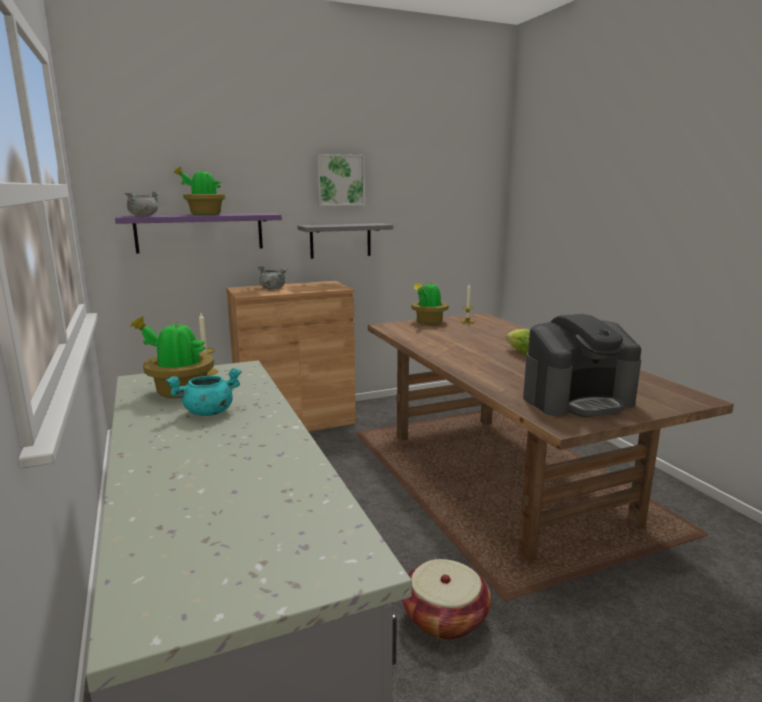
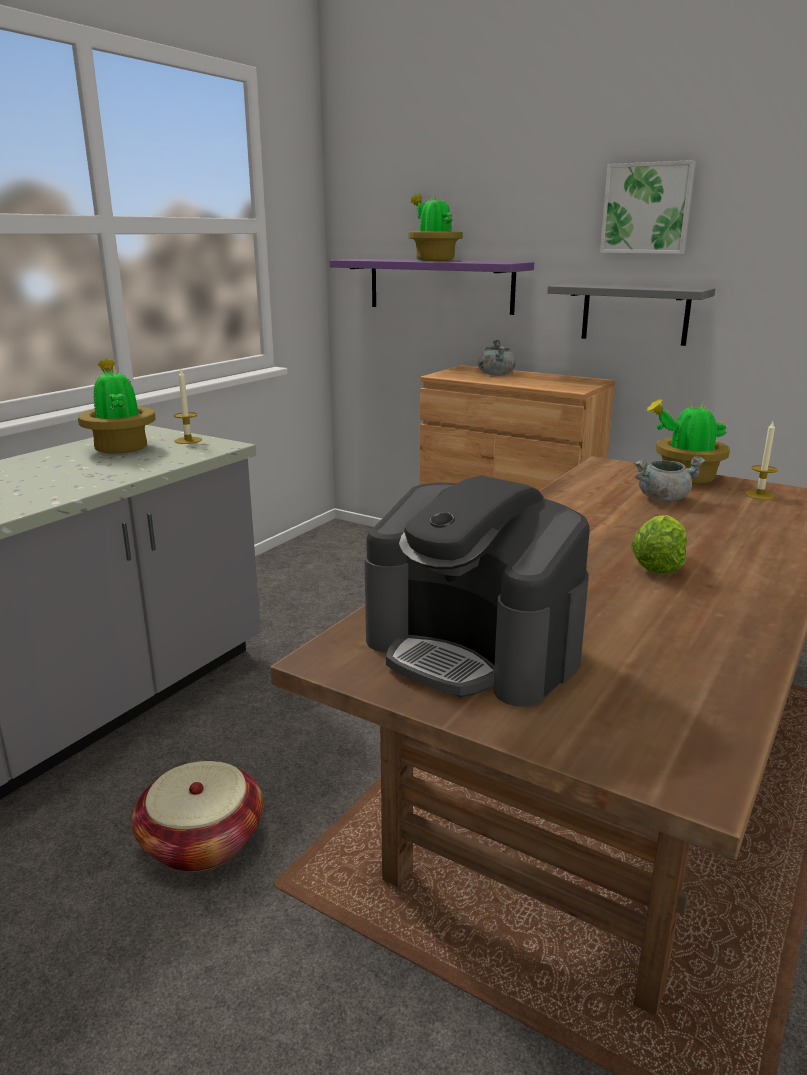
camera: 55 degrees right, 5 degrees up
(143, 216) = (367, 259): grey cooking pot -> grey cooking pot (663, 498)
(208, 412) = (71, 469): turquoise cooking pot -> none

